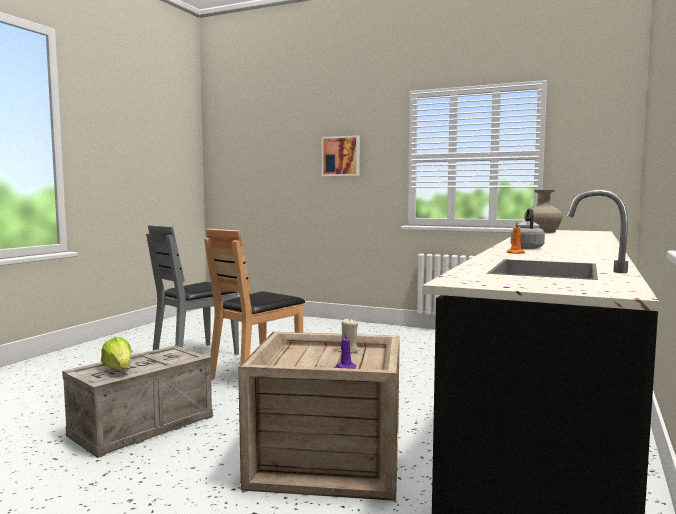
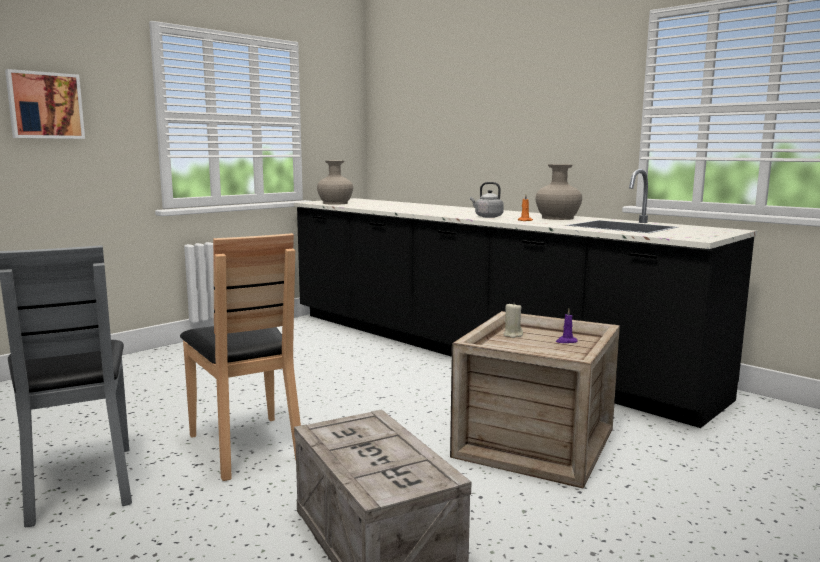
camera: 70 degrees left, 5 degrees up
(119, 369) = (395, 465): lettuce -> none
(576, 257) = (557, 218): none -> beige vase

